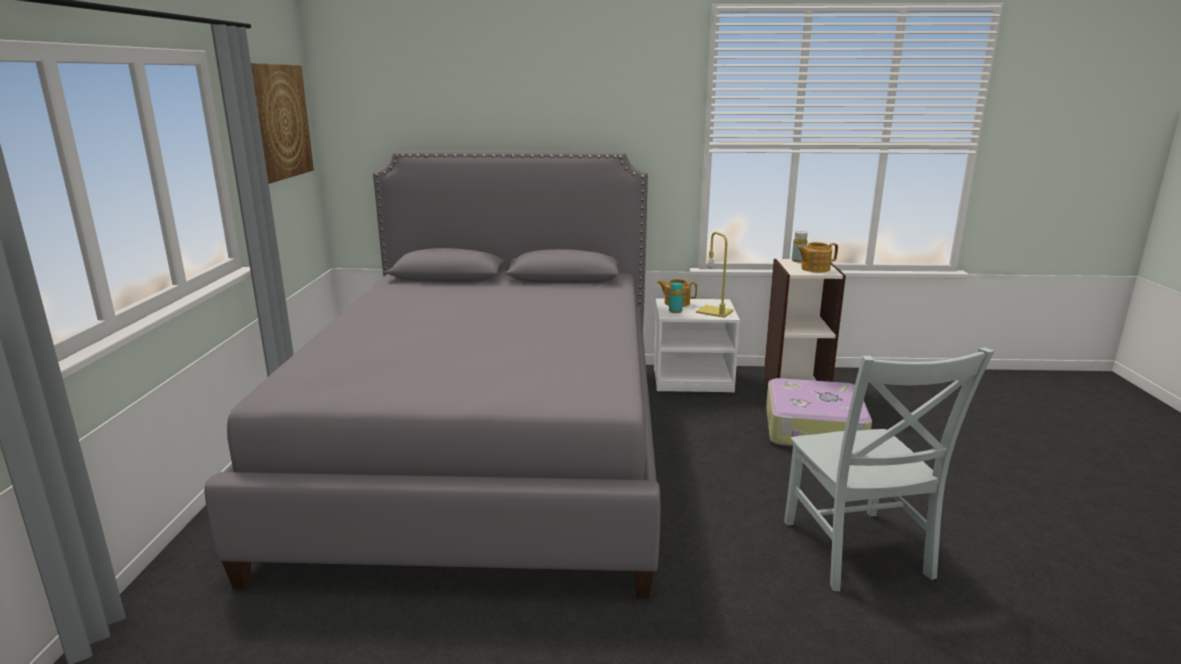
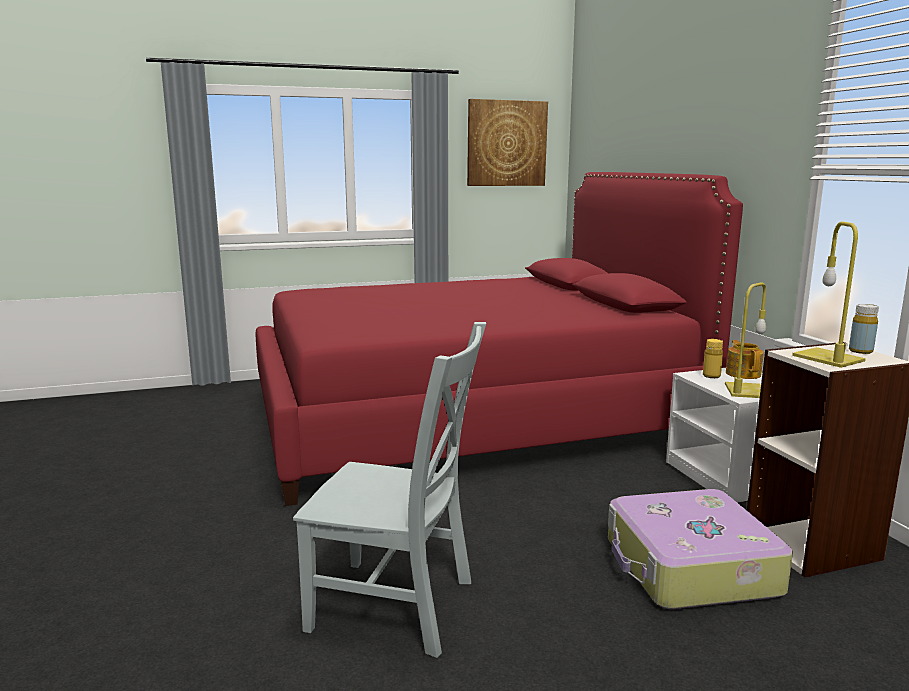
camera: 70 degrees right, 5 degrees down
(489, 447) = (469, 418): grey bed -> red bed
(675, 311) = (711, 376): turquoise bottle -> yellow bottle
(814, 269) = (830, 358): teapot -> yellow table lamp
(857, 553) = (399, 607): grey chair -> grey chair turned 135 degrees counterclockwise

